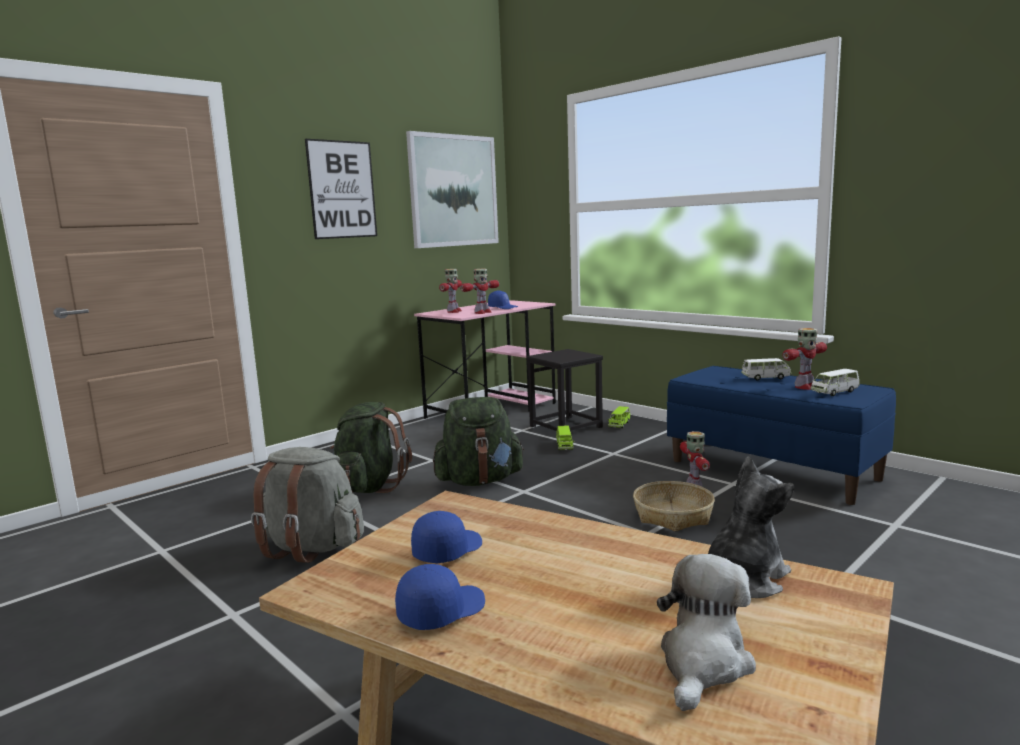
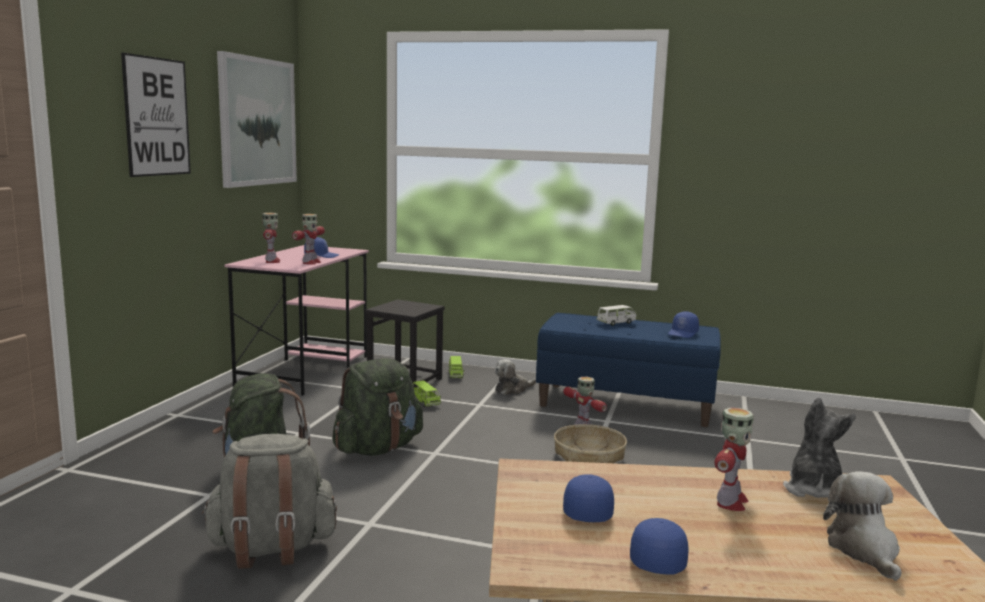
camera: 30 degrees left, 0 degrees up
(662, 443) = (513, 389): none -> plush toy
(805, 387) = (656, 330): toy robot -> toy robot (730, 502)
(834, 392) = (683, 333): white toy car -> blue cap

